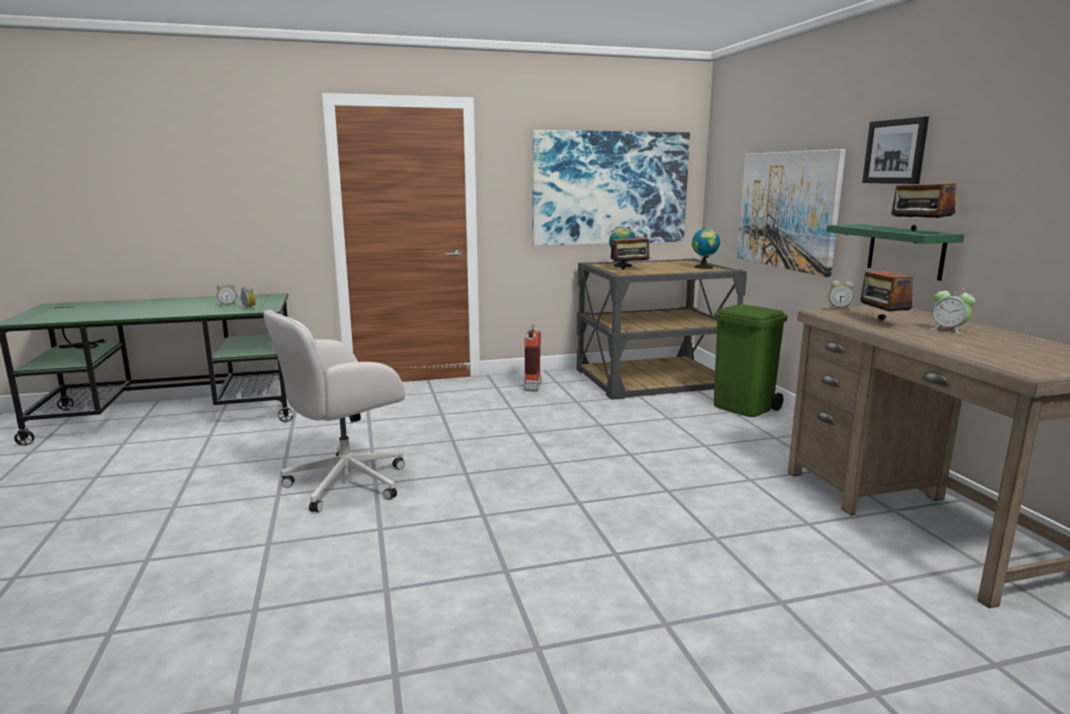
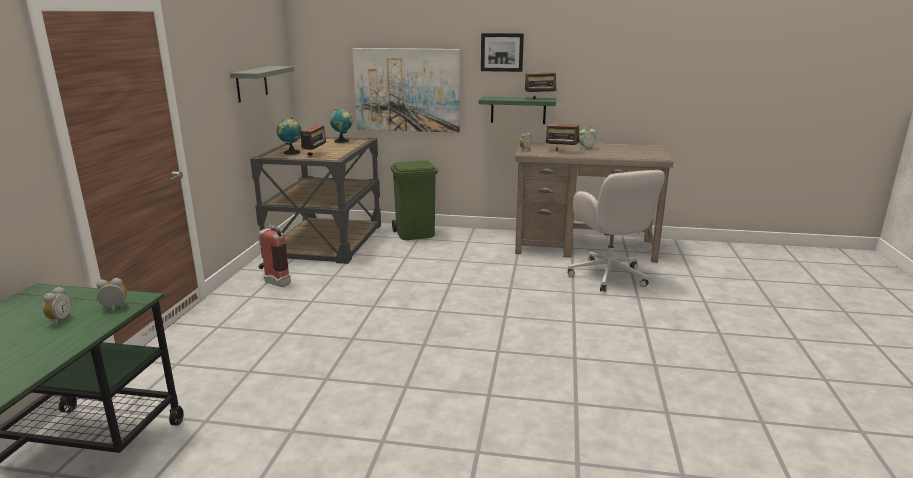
camera: 65 degrees left, 5 degrees up
(347, 483) = (392, 400): white office chair -> white office chair (607, 276)
(610, 188) = (251, 84): picture -> grey shelf

